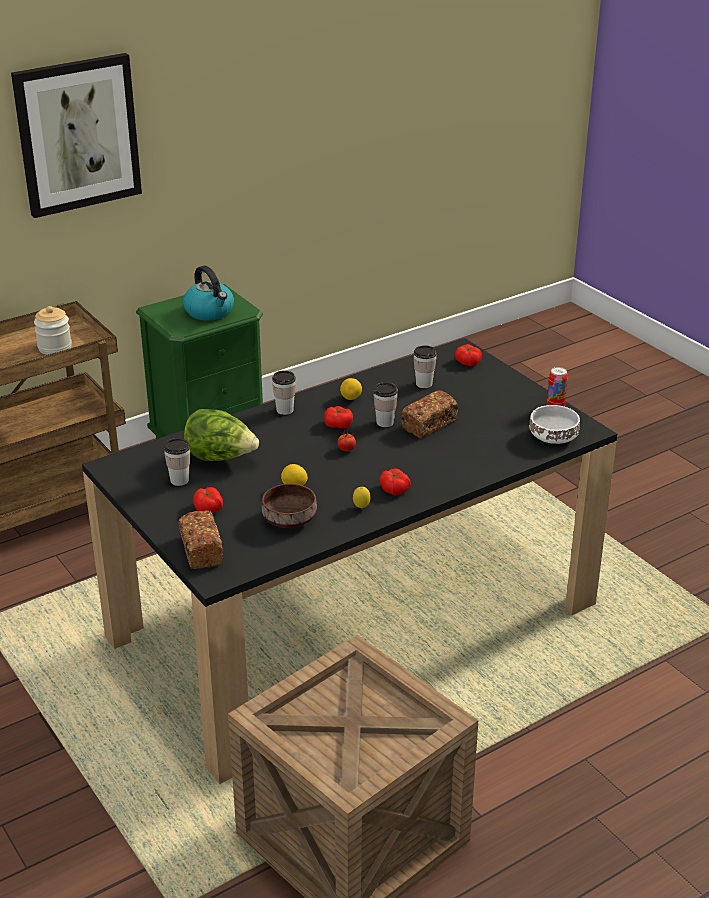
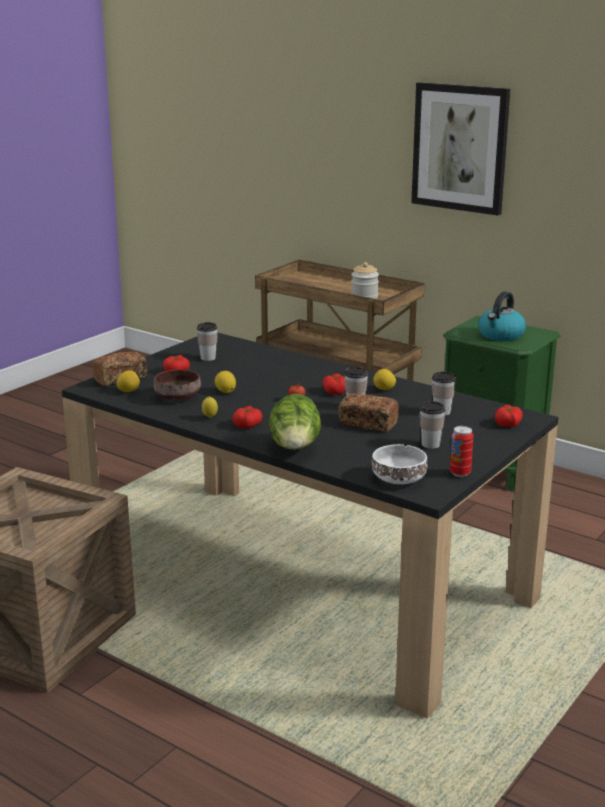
camera: 70 degrees right, 10 degrees down
(220, 458) = (248, 364): lettuce -> lettuce (295, 449)
(247, 549) = (128, 391): none -> lemon
(285, 410) = (340, 371): cup -> cup (430, 444)

